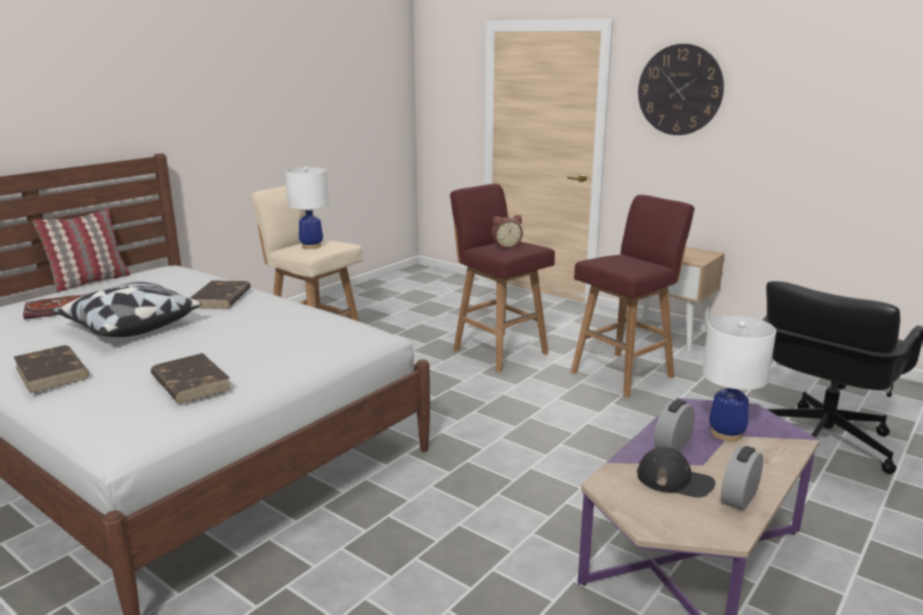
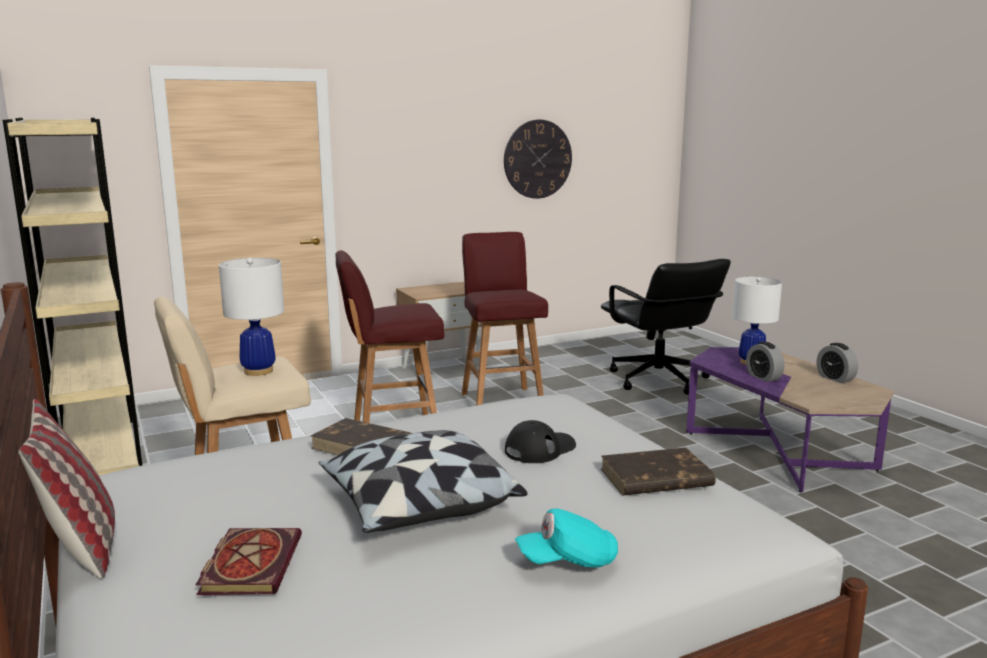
camera: 65 degrees left, 5 degrees down
(52, 372) = (568, 561): brown book -> turquoise cap
(379, 288) = (100, 454): none -> beige bookcase
(506, 246) = (404, 310): alarm clock -> none
(675, 480) = (809, 386): black cap -> black cap (540, 449)
(680, 90) = (406, 139): wall clock -> wall clock (537, 159)

